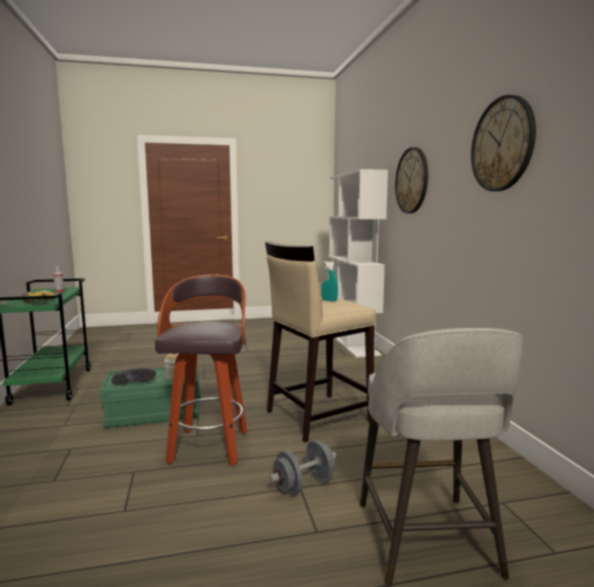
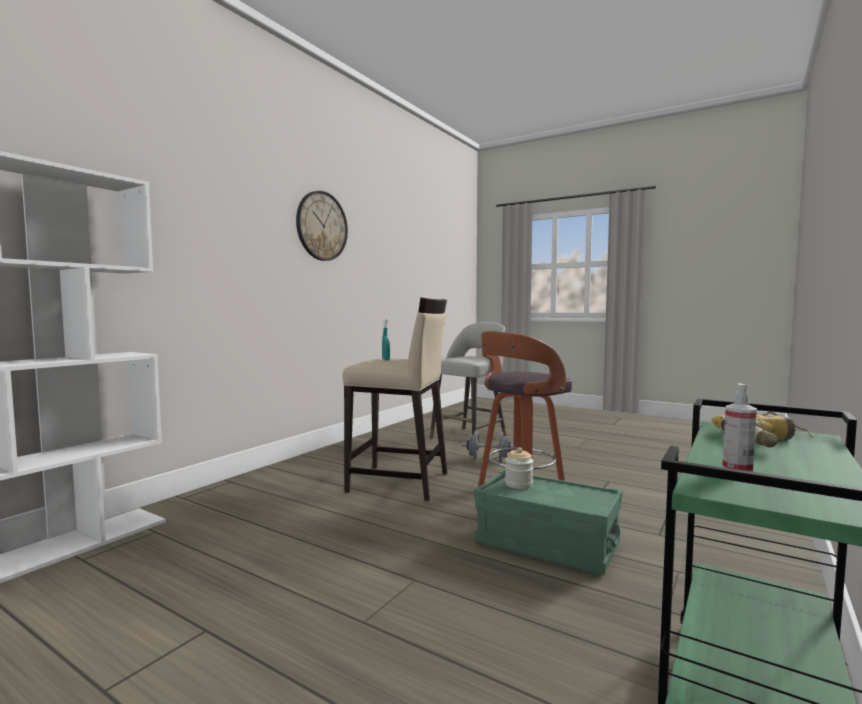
camera: 135 degrees left, 5 degrees down
(134, 381) = (575, 489): black shoe -> none
(412, 180) = (187, 223): wall clock -> none

